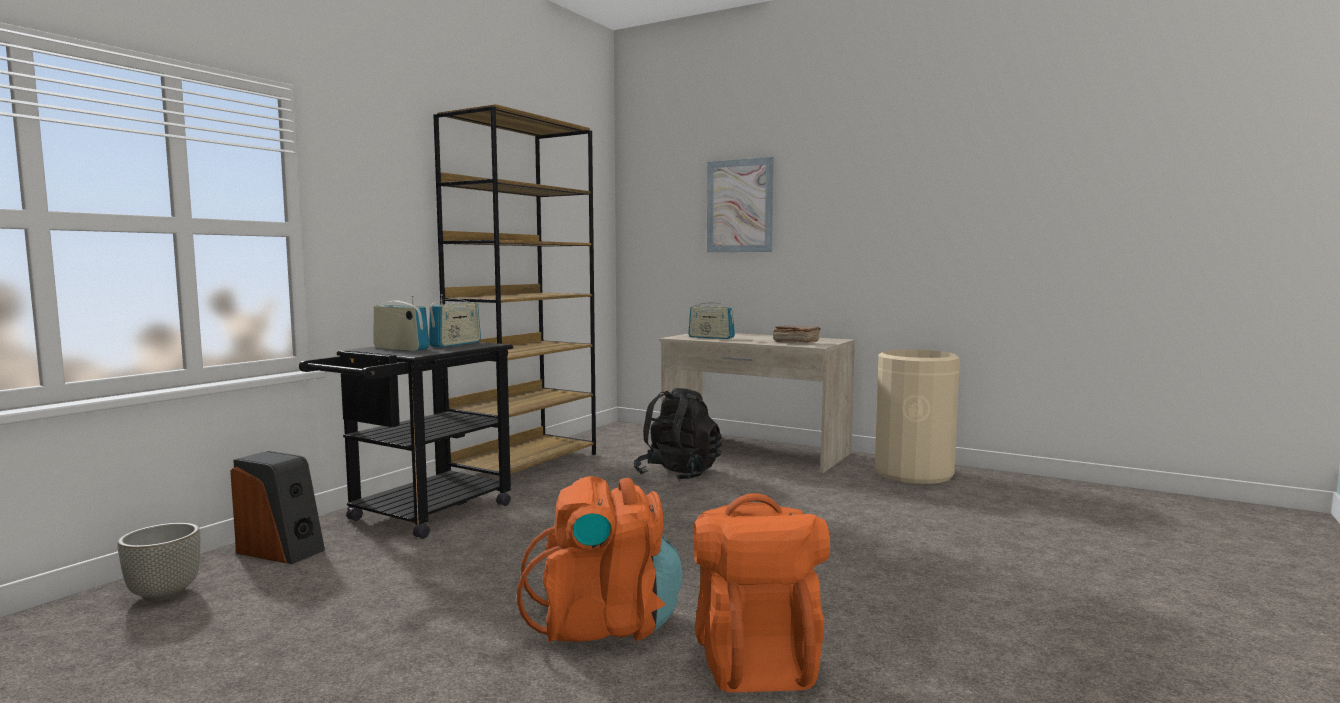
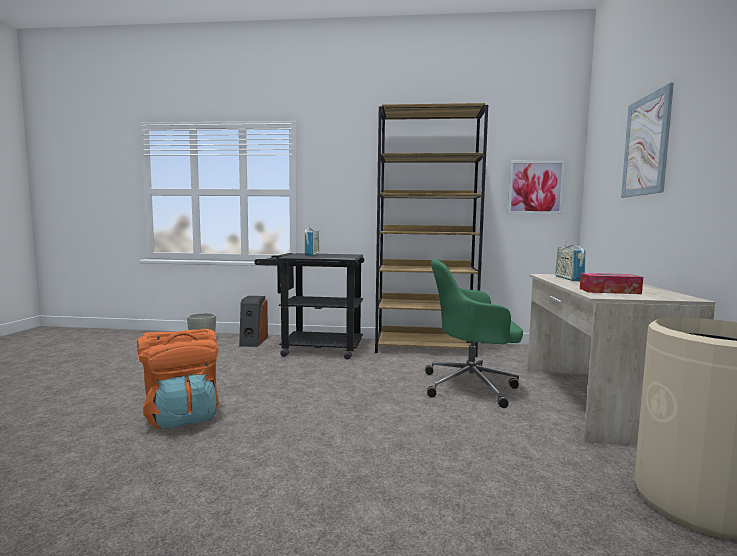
camera: 65 degrees right, 0 degrees up
(455, 344) = (339, 256): radio -> none
(584, 233) = (535, 187): none -> picture
(678, 474) = (472, 386): black backpack -> green office chair
(755, 658) = (128, 470): orange backpack -> none
(795, 342) = (609, 291): brown book -> tissue box

